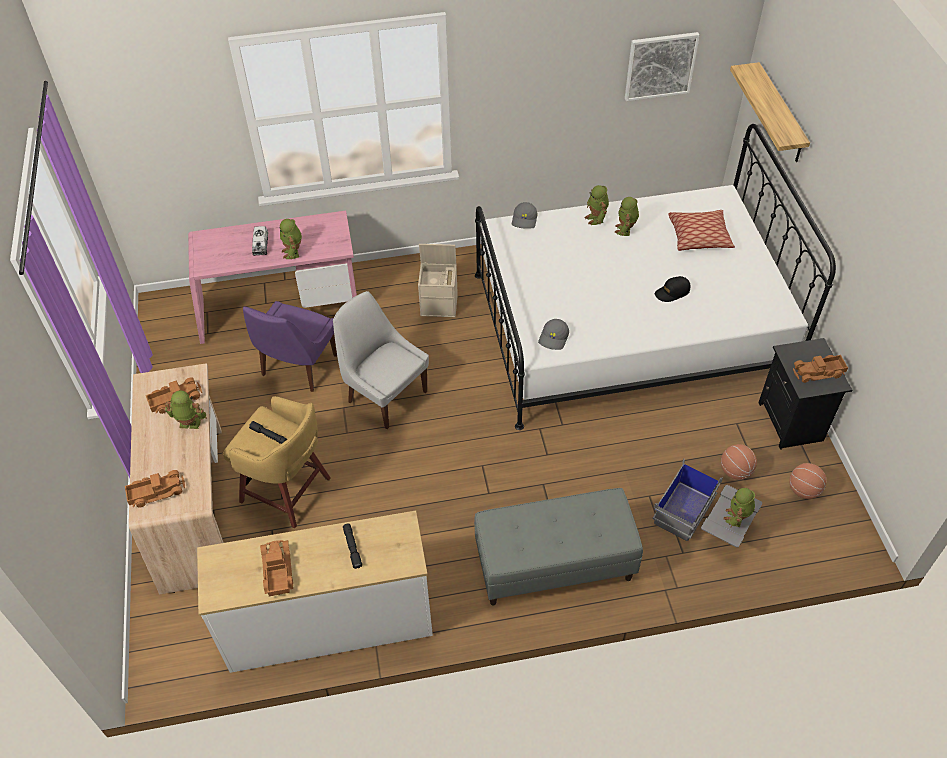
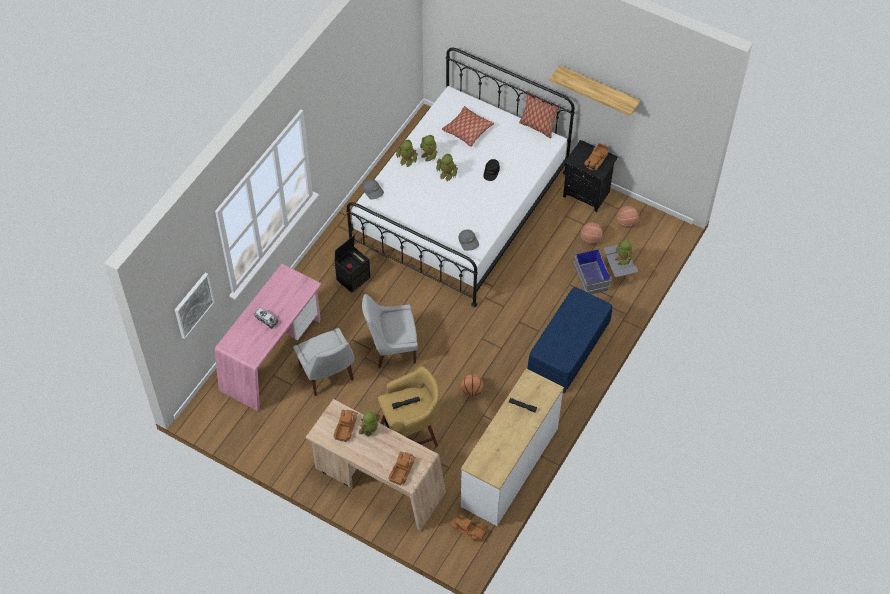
camera: 50 degrees left, 5 degrees up
(277, 571) = (506, 443): toy truck -> toy truck (468, 530)
(293, 252) = (289, 309): toy robot -> toy robot (447, 174)
(298, 367) = (327, 375): purple chair -> white chair
(401, 507) = (472, 391): none -> basketball
(440, 305) = (353, 278): beige storage box -> black storage box
(554, 566) = (568, 352): grey bench -> blue bench
(660, 66) = (389, 51): picture -> picture (193, 305)
(780, 114) = (472, 36): shelf -> shelf (598, 89)
(786, 288) = (537, 127): none -> pillow

